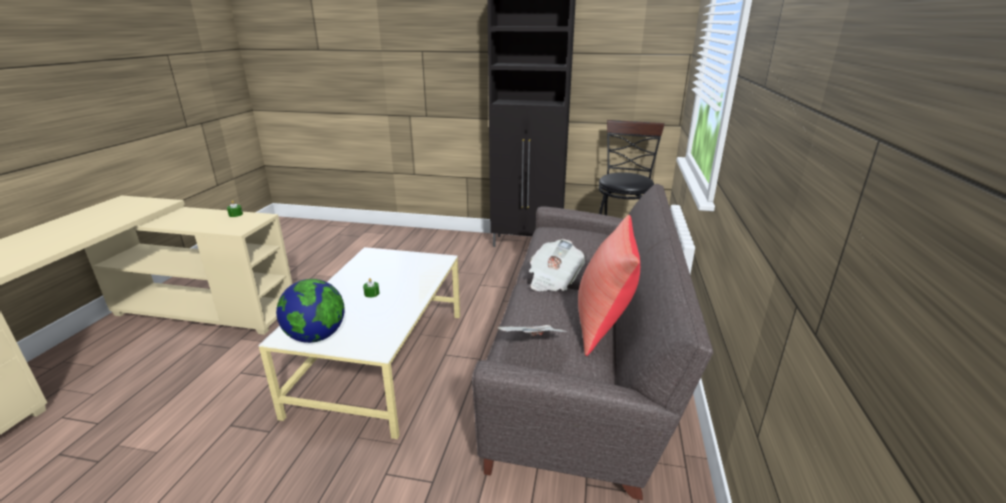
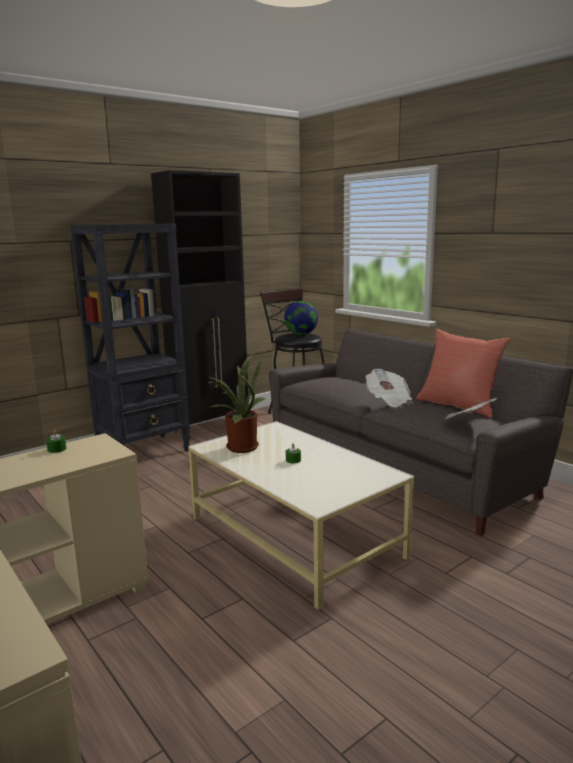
camera: 50 degrees left, 10 degrees down
(316, 336) = (338, 492): globe -> globe (301, 334)
(380, 264) = (239, 447): none -> potted plant
(452, 242) = (144, 451): none -> black bookcase

